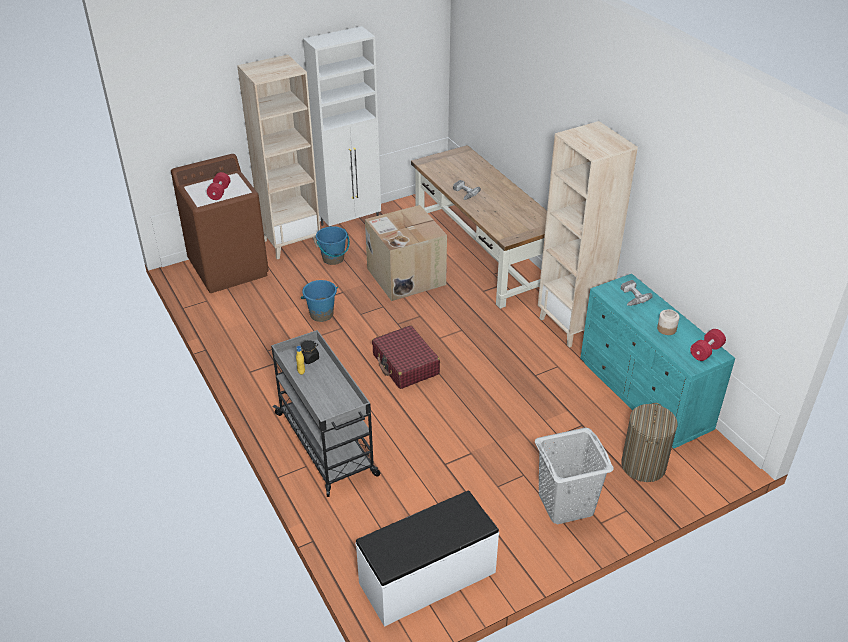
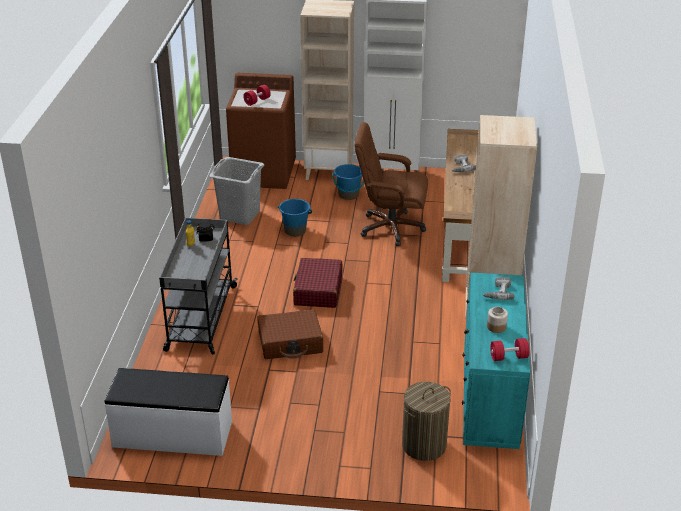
camera: 35 degrees right, 5 degrees down
(404, 276) = (390, 228): cardboard box -> brown office chair
(435, 427) = (290, 342): none -> brown suitcase
(565, 503) = (327, 439): grey laundry basket -> grey laundry basket (239, 215)

